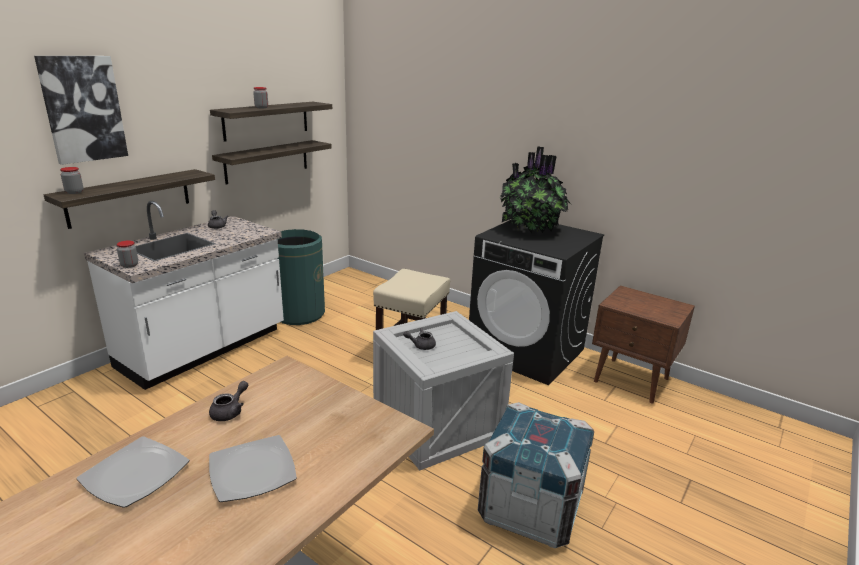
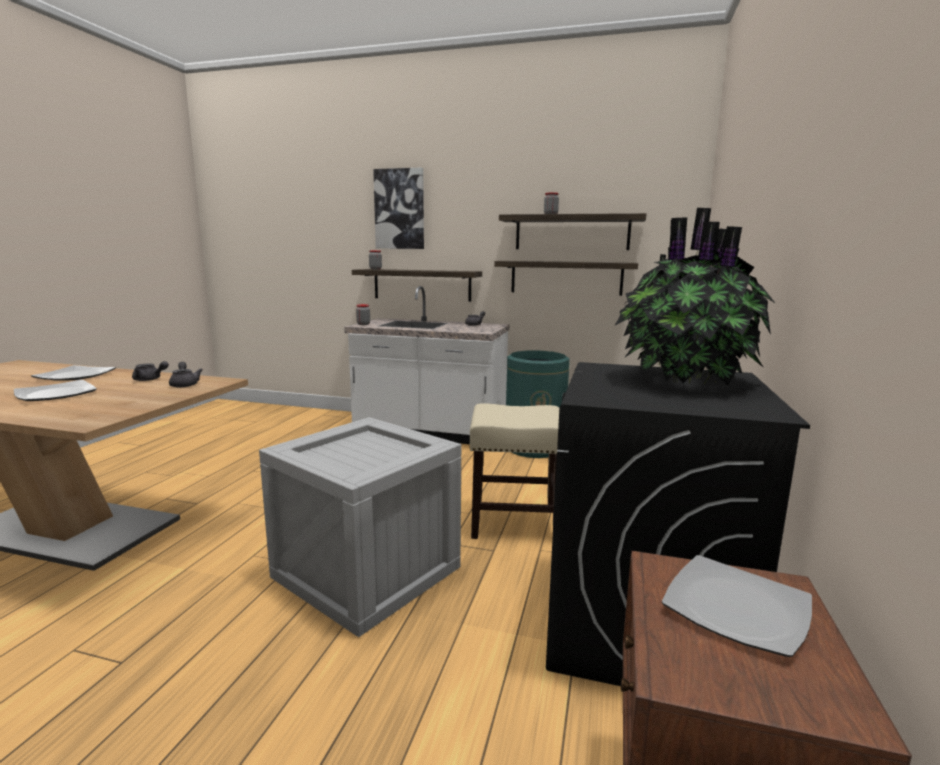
camera: 70 degrees right, 10 degrees down
(421, 345) = (356, 443): grey teapot -> grey teapot (184, 384)
(530, 508) = (191, 691): crate -> none
(637, 301) = (735, 607): none -> plate

